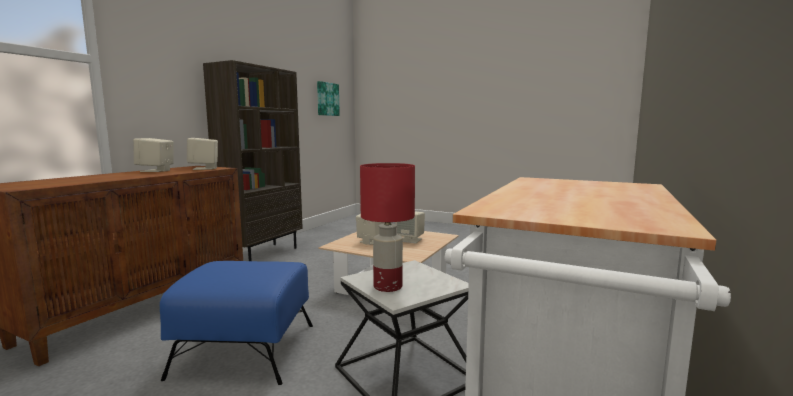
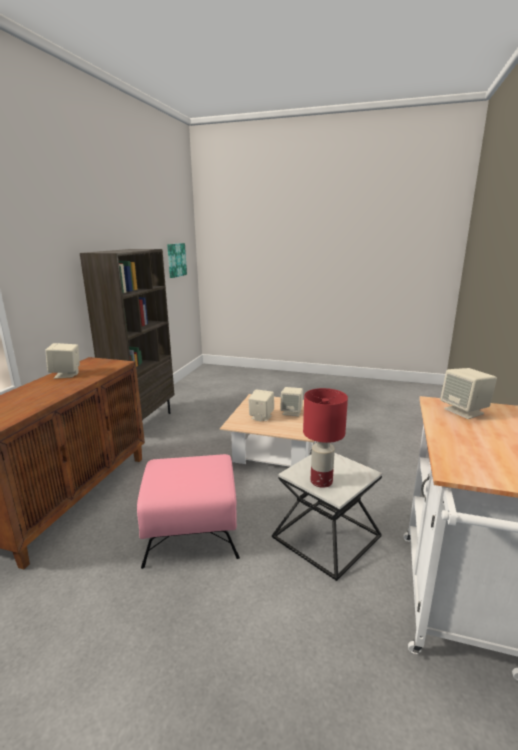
camera: 10 degrees left, 10 degrees up
(204, 168) = (107, 365): beige speaker -> beige speaker (464, 411)
(246, 350) = (193, 530): blue ottoman -> pink ottoman

